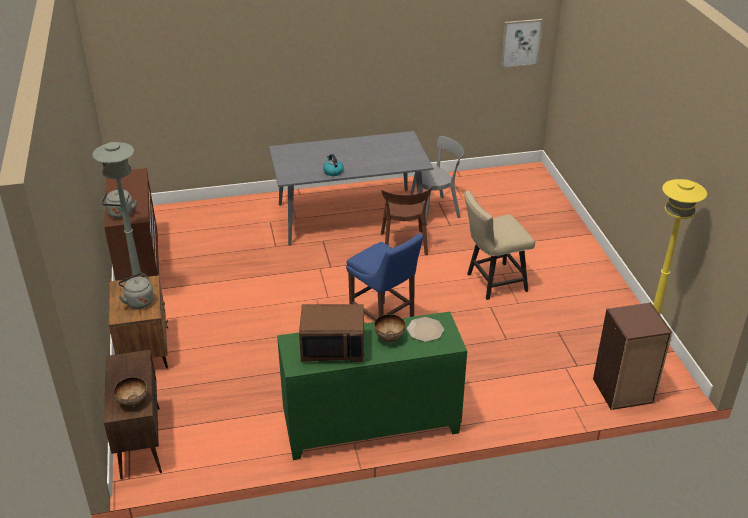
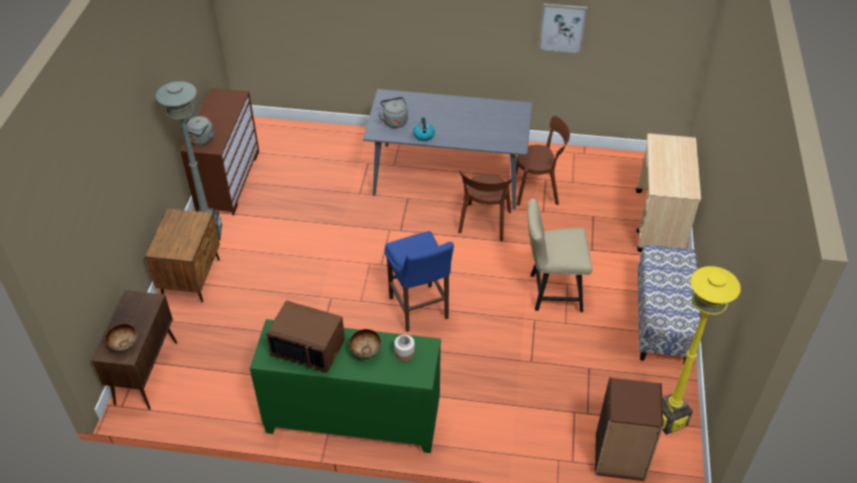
camera: 20 degrees right, 10 degrees up
(139, 301) = (181, 237): grey kettle -> grey kettle (394, 121)
(425, 330) = (404, 354): plate -> jar
(436, 210) = (538, 190): grey chair -> brown chair
(521, 43) = (670, 30): picture -> picture (562, 28)
(552, 213) = (659, 223): none -> beige cart
(597, 282) = (662, 321): none -> bench

